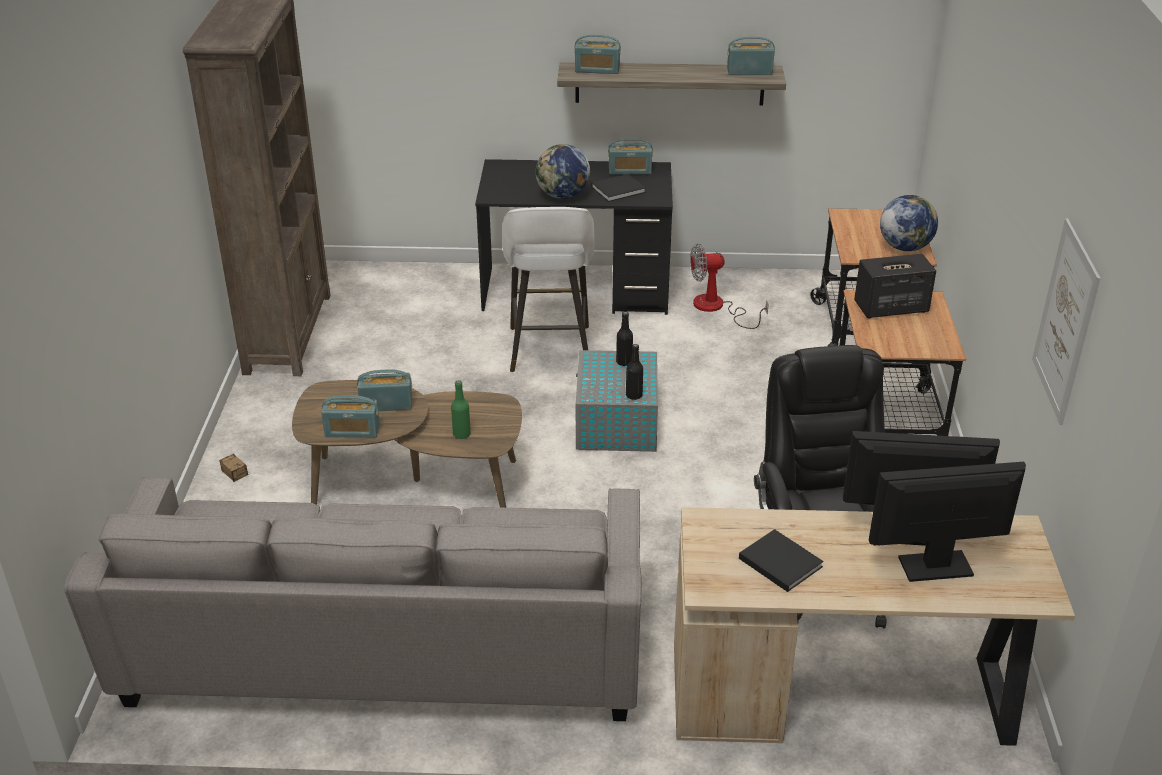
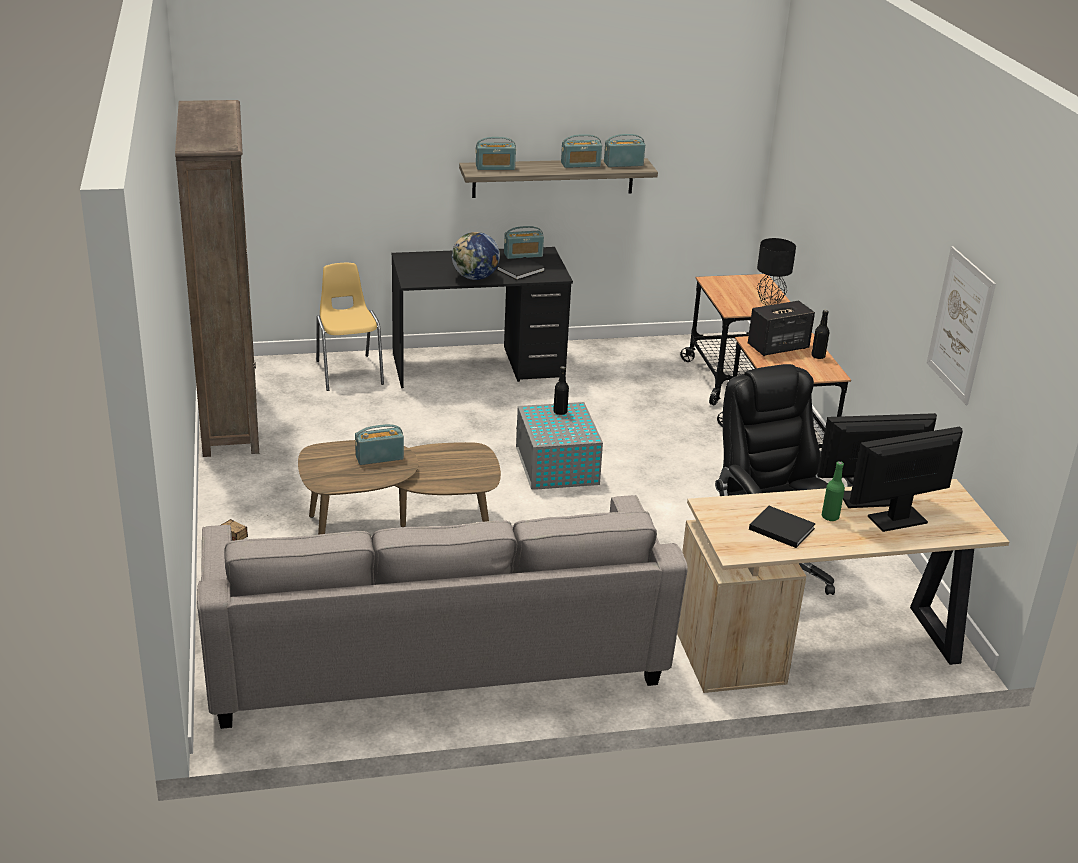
camera: 15 degrees left, 5 degrees down
(352, 431) = (359, 480): radio -> radio (580, 164)
(434, 287) = (349, 372): none -> yellow chair
(461, 434) = (452, 476): green bottle -> green bottle (830, 517)
(549, 351) = (475, 415): white stool -> none
(634, 395) = (579, 436): black bottle -> black bottle (818, 356)
(717, 308) = (605, 371): fan -> none
(904, 247) = (769, 302): globe -> black table lamp

